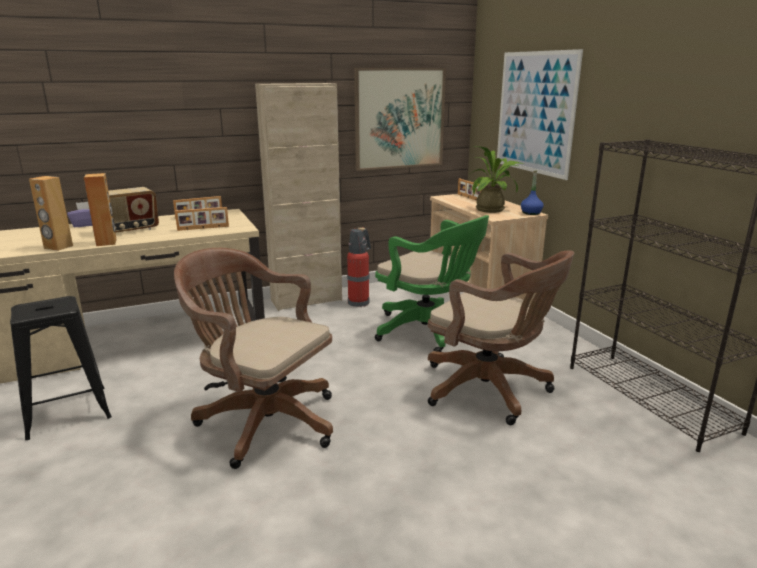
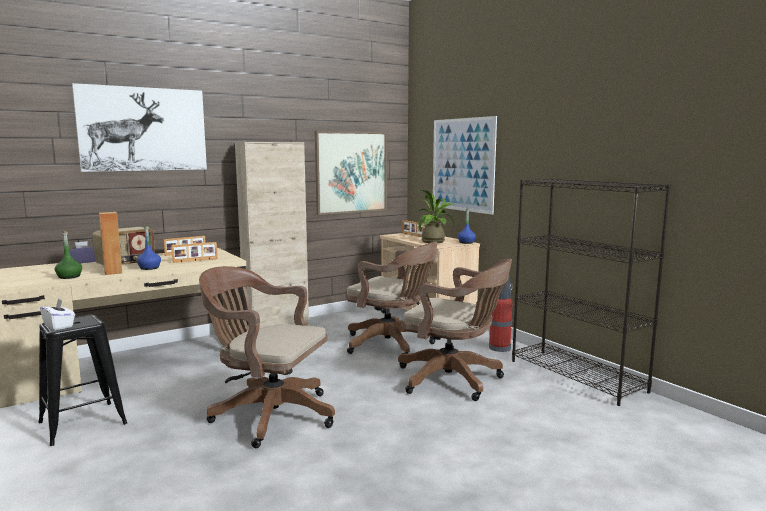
camera: 10 degrees left, 10 degrees down
(28, 312) = (59, 326): none -> white tissue box
(58, 247) = (69, 277): brown speaker -> green bottle
(146, 69) = (143, 129): none -> picture
(148, 237) = (149, 268): none -> blue bottle
(359, 302) = (324, 327): fire extinguisher -> fire extinguisher (500, 348)
(429, 332) = (392, 345): green office chair -> brown office chair

